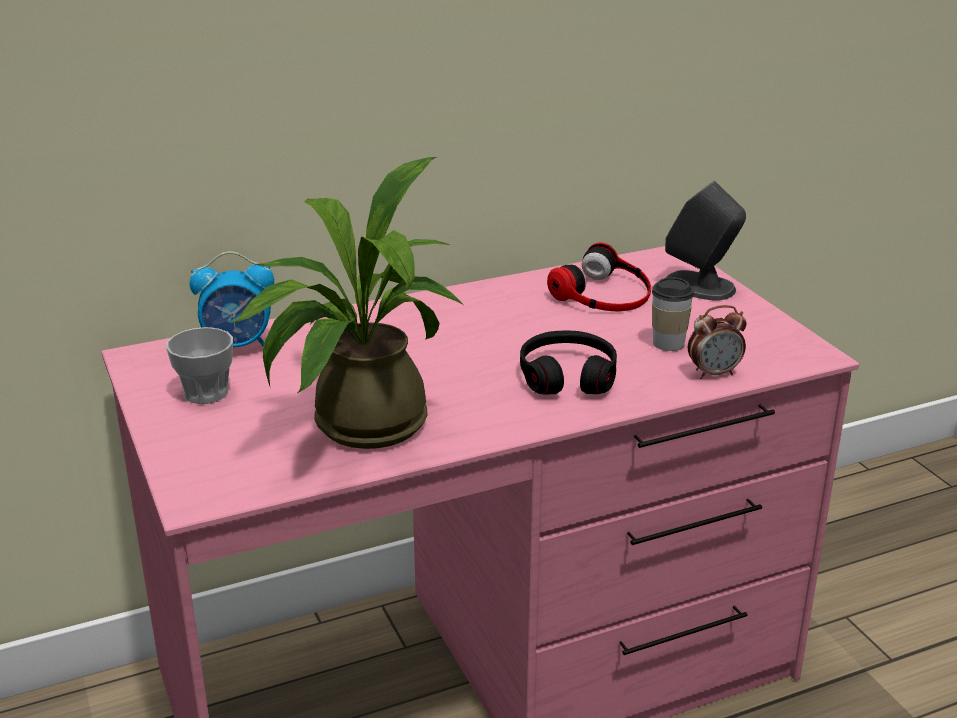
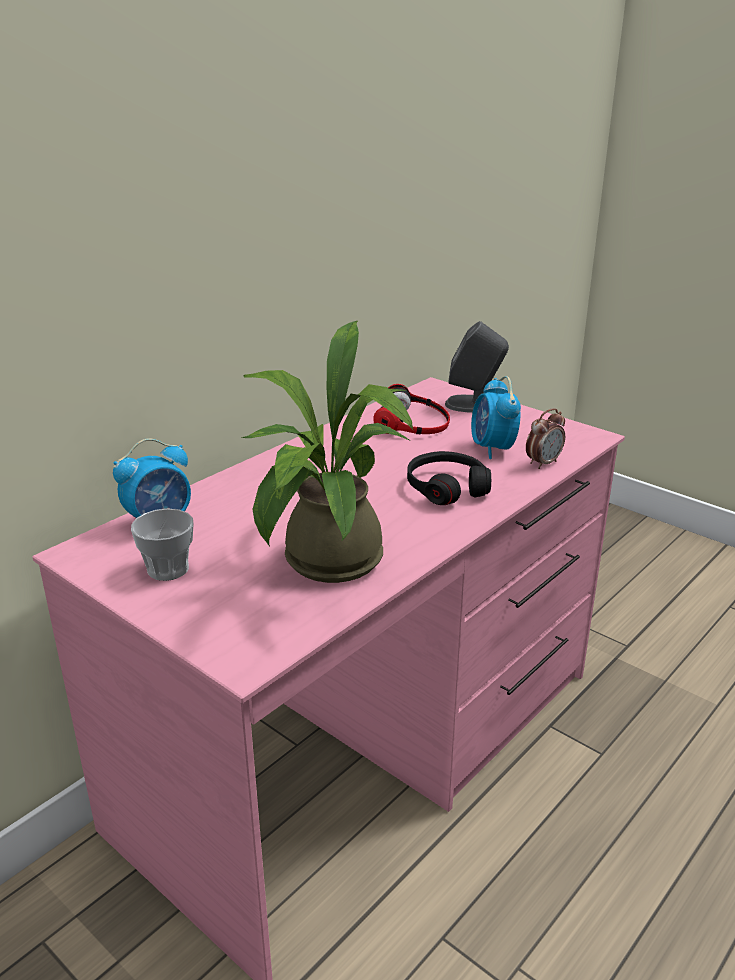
camera: 25 degrees left, 0 degrees up
(668, 343) = (492, 449): cup -> alarm clock

